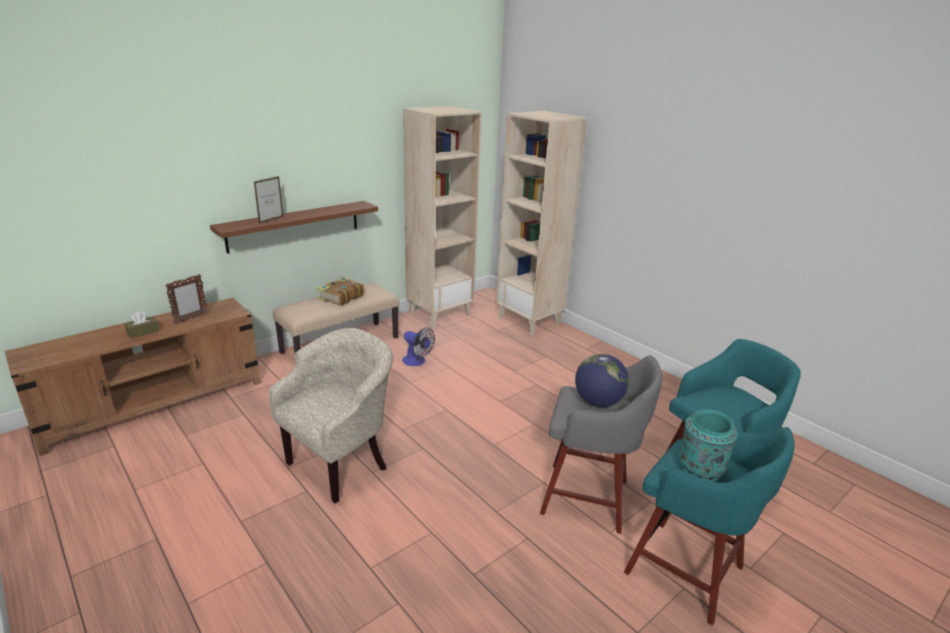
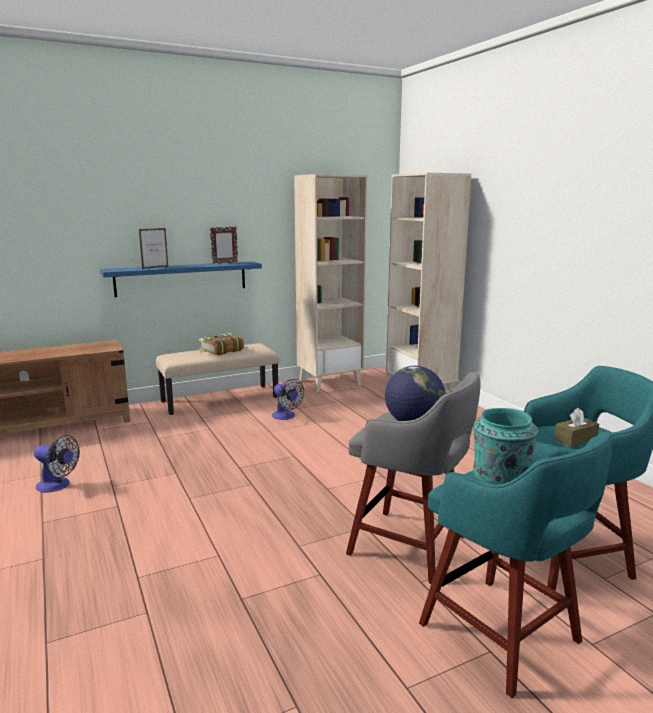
camera: 15 degrees right, 10 degrees down
(143, 332) = (23, 356): brown tissue box -> brown tissue box (575, 439)
(190, 318) = (69, 350): picture frame -> picture frame (225, 263)
(230, 474) = (58, 485): none -> fan
(294, 226) = (181, 278): brown shelf -> blue shelf
(342, 464) = (164, 488): beige armchair -> none

